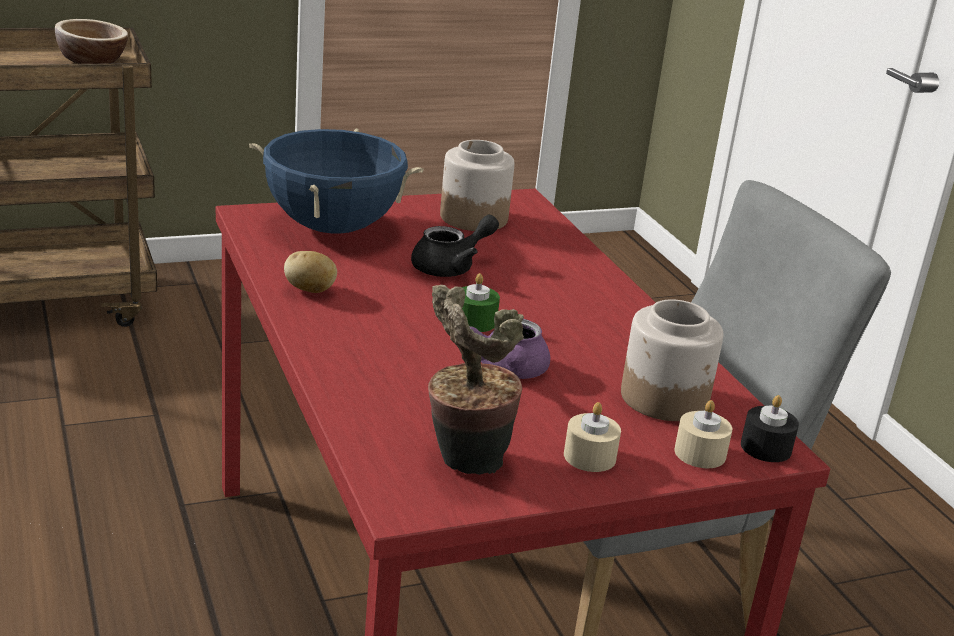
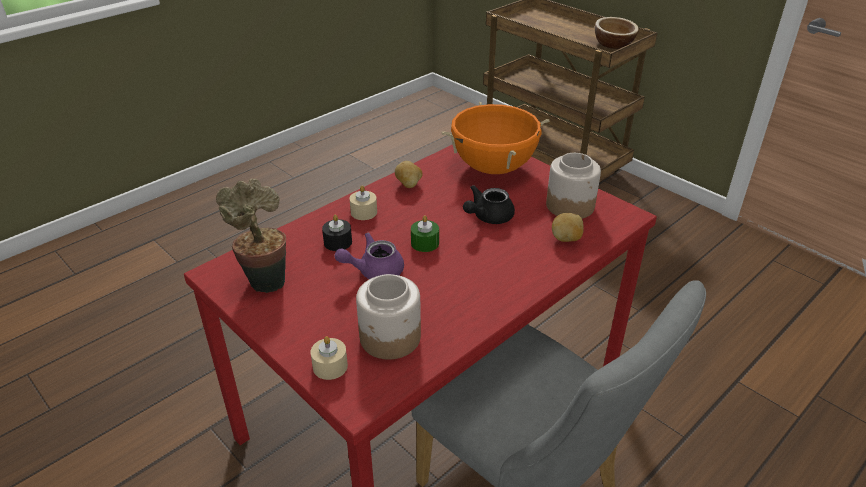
camera: 70 degrees right, 10 degrees up
(332, 227) = (493, 168): blue cooking pot -> orange cooking pot
(451, 267) = (488, 217): black teapot -> black teapot turned 105 degrees clockwise
(541, 242) = (566, 239): none -> potato
(589, 456) = (297, 322): beige candle -> beige candle (364, 212)
(766, 447) = (358, 396): black candle -> black candle (338, 242)

